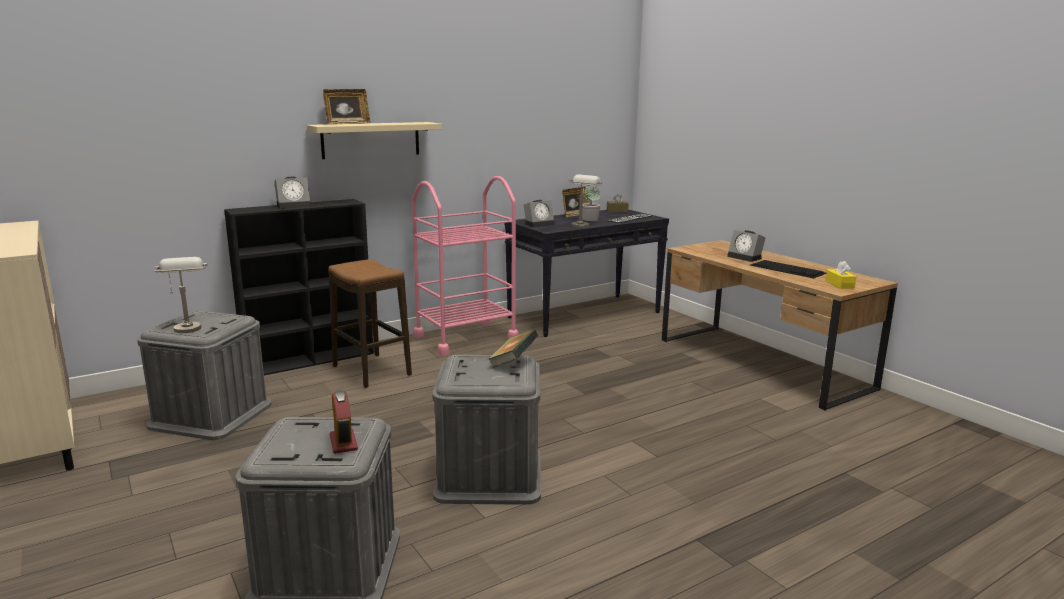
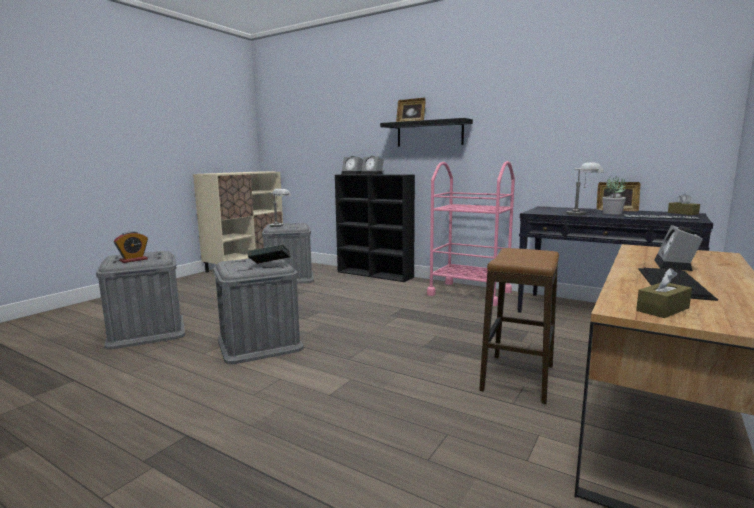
camera: 65 degrees right, 5 degrees down
(371, 140) = (429, 133): beige shelf -> black shelf
(371, 371) = (378, 287): stool -> stool (517, 378)
(539, 224) = (549, 210): alarm clock -> alarm clock (353, 174)
(839, 284) = (662, 309): yellow tissue box -> brown tissue box

